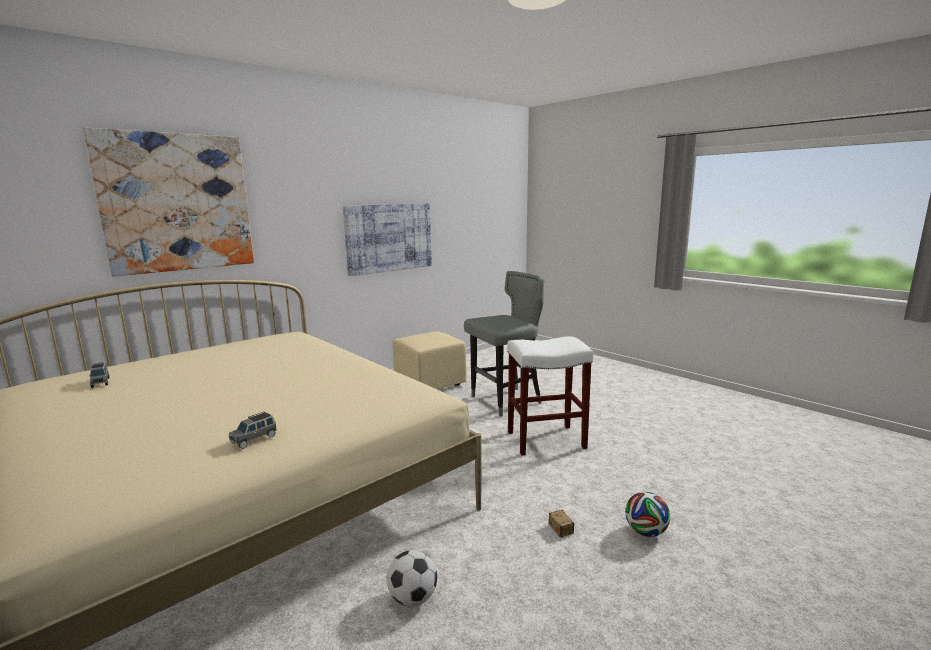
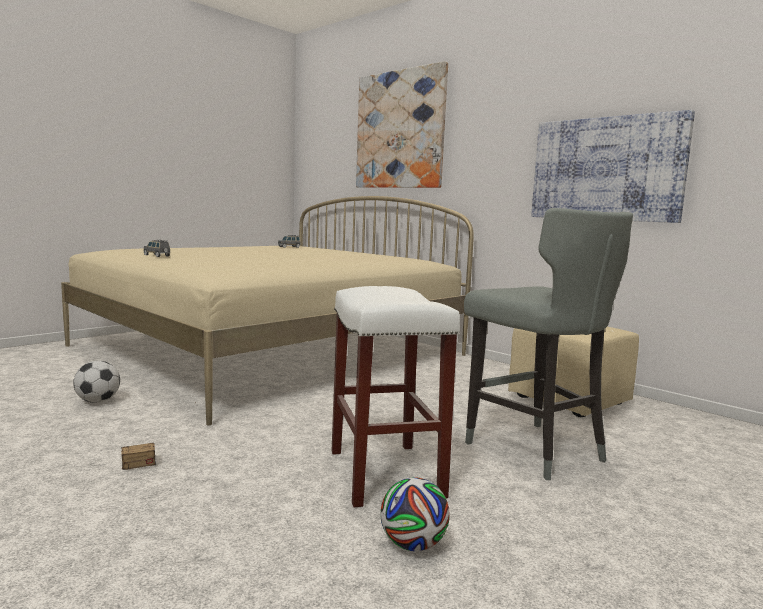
camera: 85 degrees right, 5 degrees down
(645, 532) = (82, 524): football -> football (413, 545)

